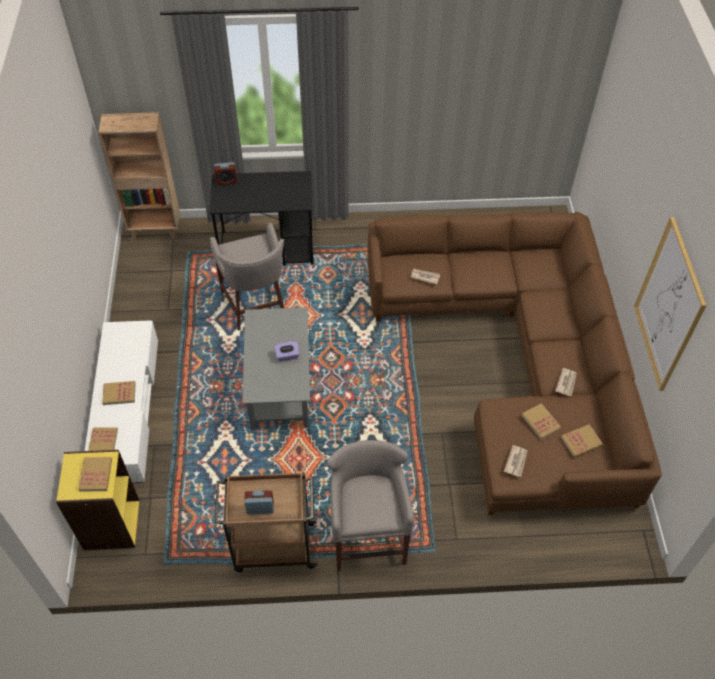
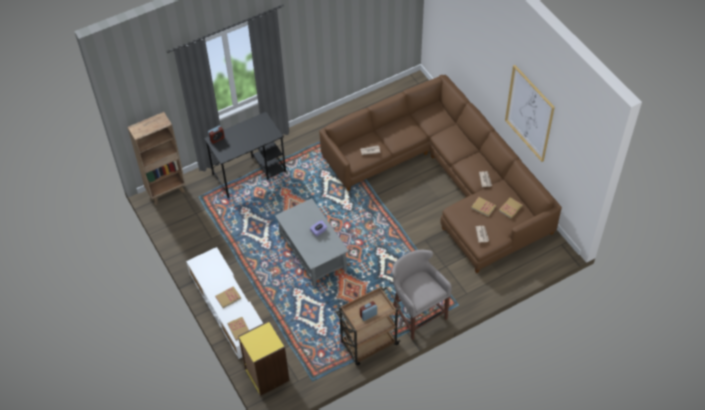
camera: 25 degrees left, 0 degrees up
(96, 475) = (266, 339): book -> none
(255, 306) = (266, 212): grey stool -> none

